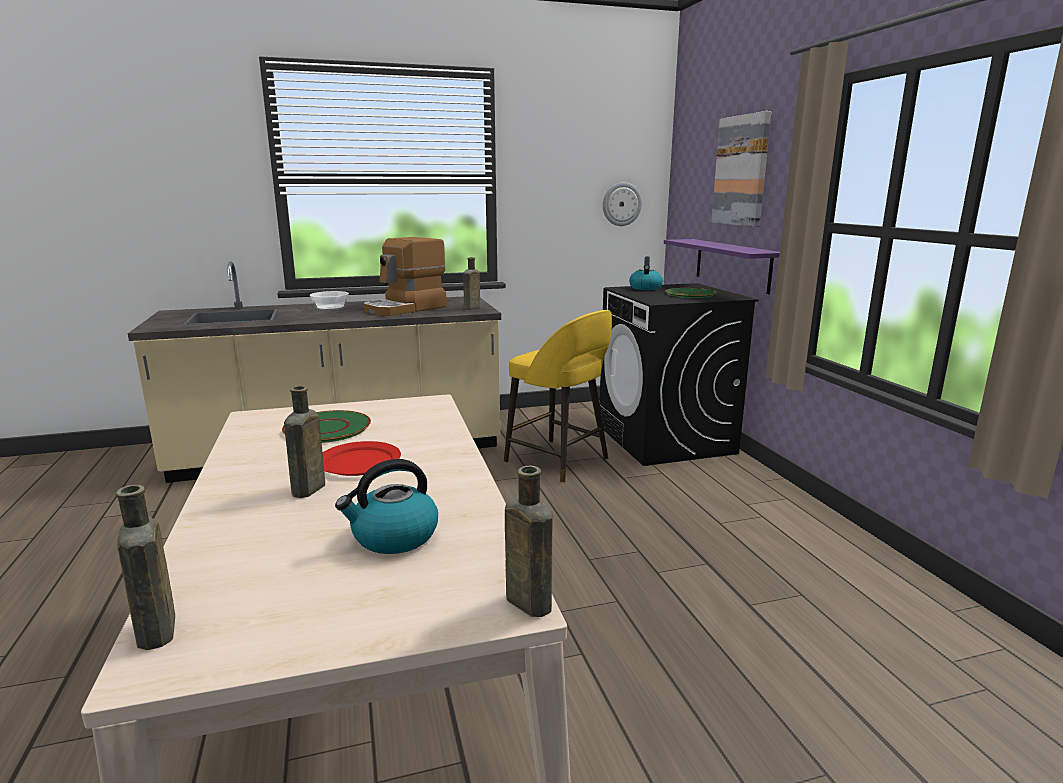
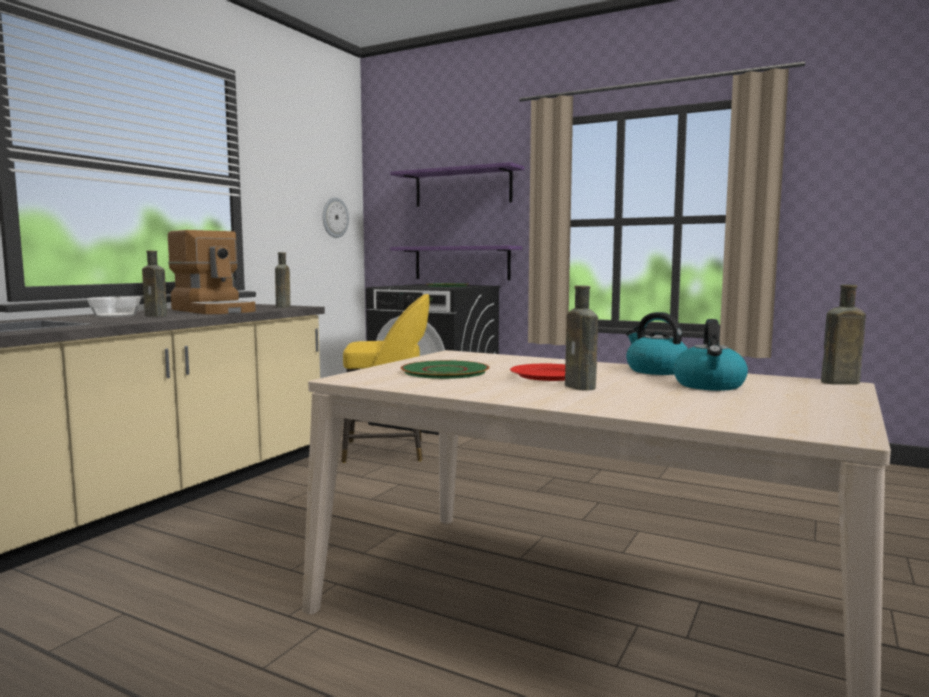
camera: 45 degrees left, 10 degrees down
(157, 634) = (790, 430): brown bottle -> brown bottle (157, 315)
(405, 309) = (215, 310): coffee machine -> coffee machine turned 45 degrees counterclockwise
(645, 288) = (400, 286): kettle -> kettle (656, 370)
(741, 171) = (462, 187): picture -> purple shelf

